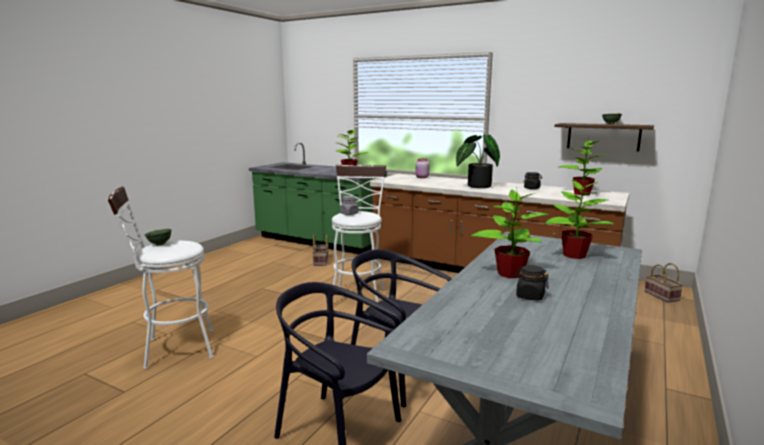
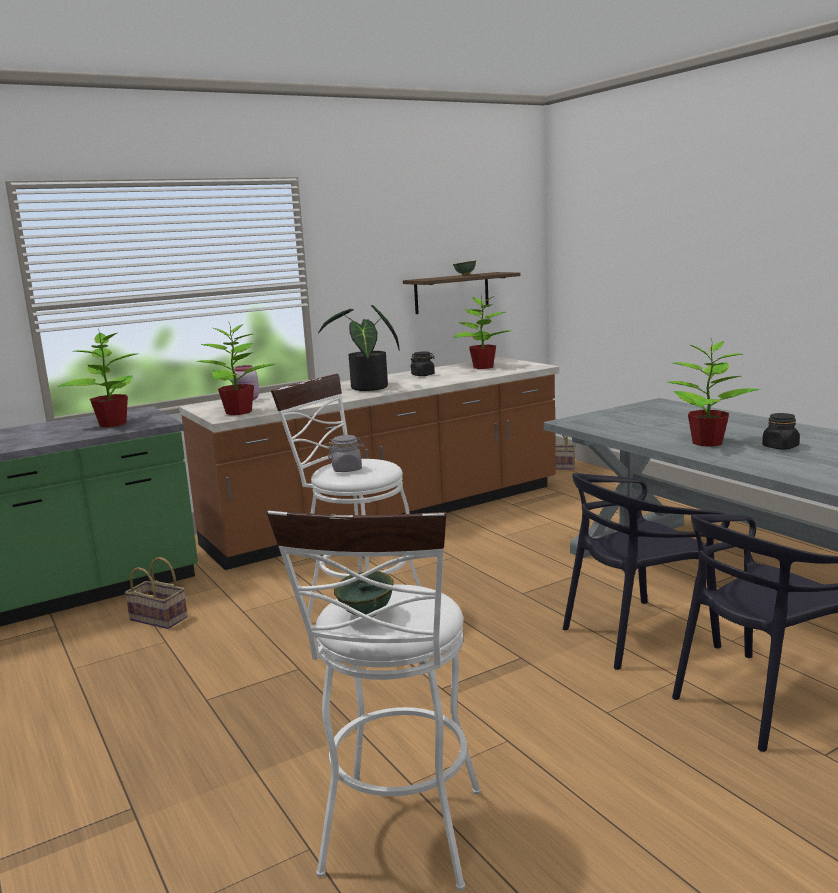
camera: 60 degrees left, 0 degrees up
(573, 255) = (660, 416): potted plant -> potted plant (238, 412)

